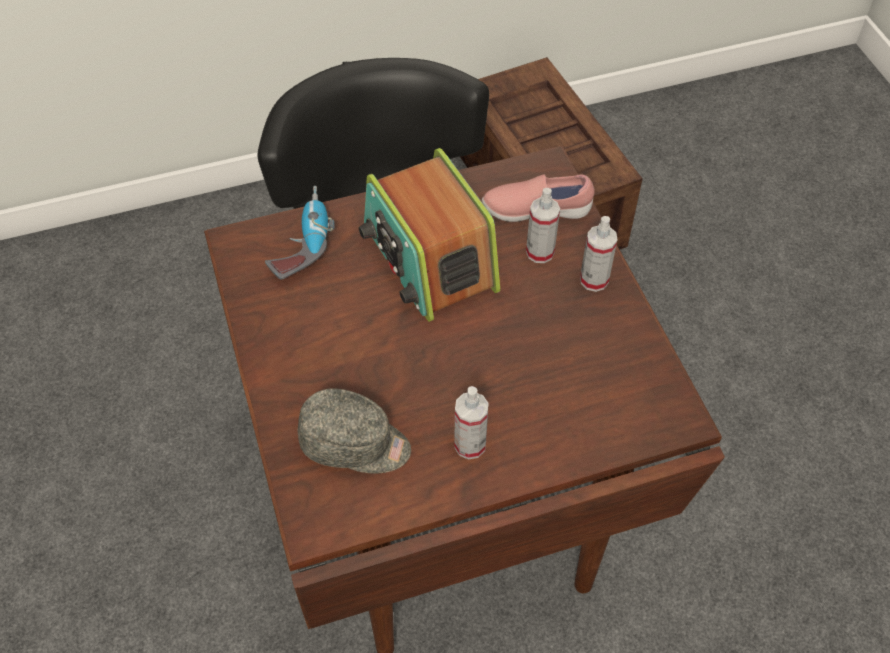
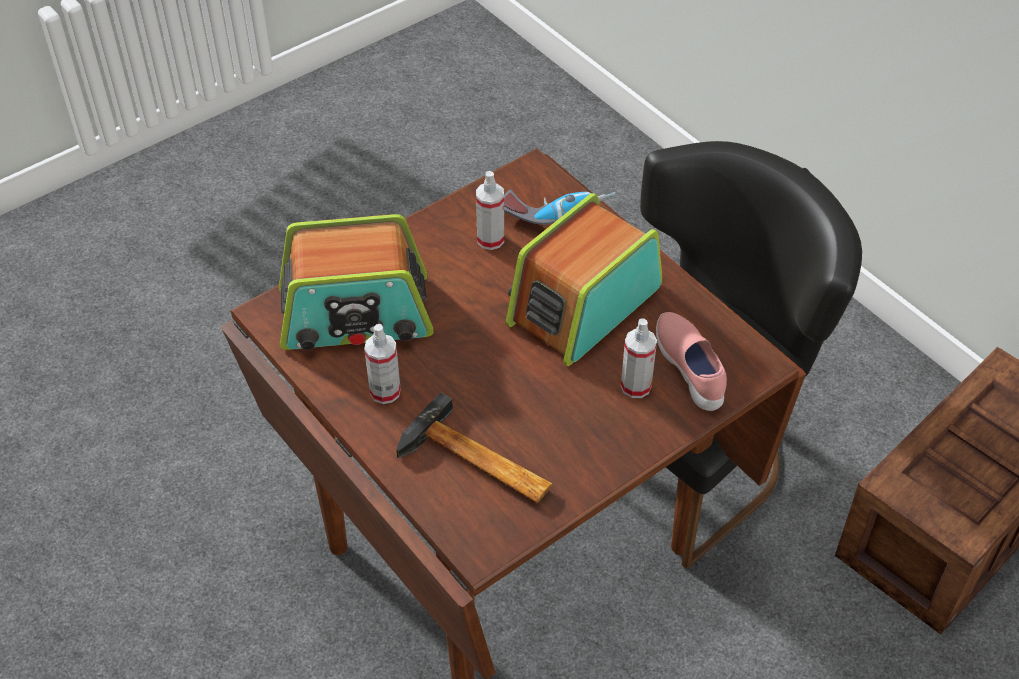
camera: 70 degrees right, 5 degrees down
(355, 444) = (356, 314): grey cap -> radio
(587, 393) = (478, 465): none -> hammer
(594, 280) = (622, 439): spray bottle -> spray bottle (490, 239)

